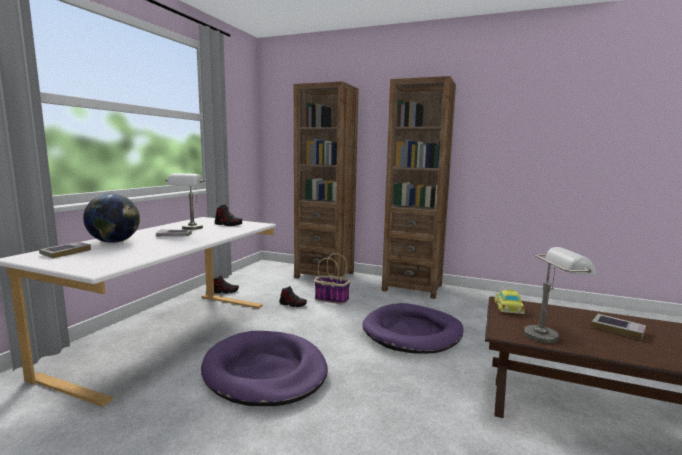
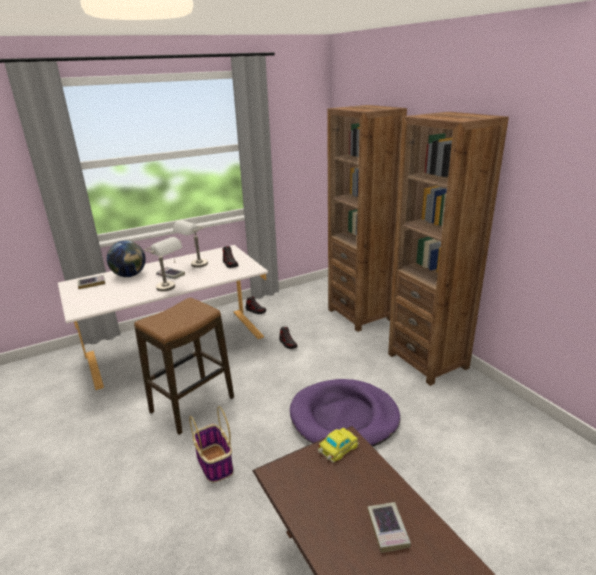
camera: 40 degrees right, 15 degrees up
(265, 372) = (192, 405): purple dog bed -> stool
(331, 299) = (326, 348): basket -> basket (214, 463)
(550, 335) = (308, 497): grey table lamp -> grey table lamp (170, 288)

